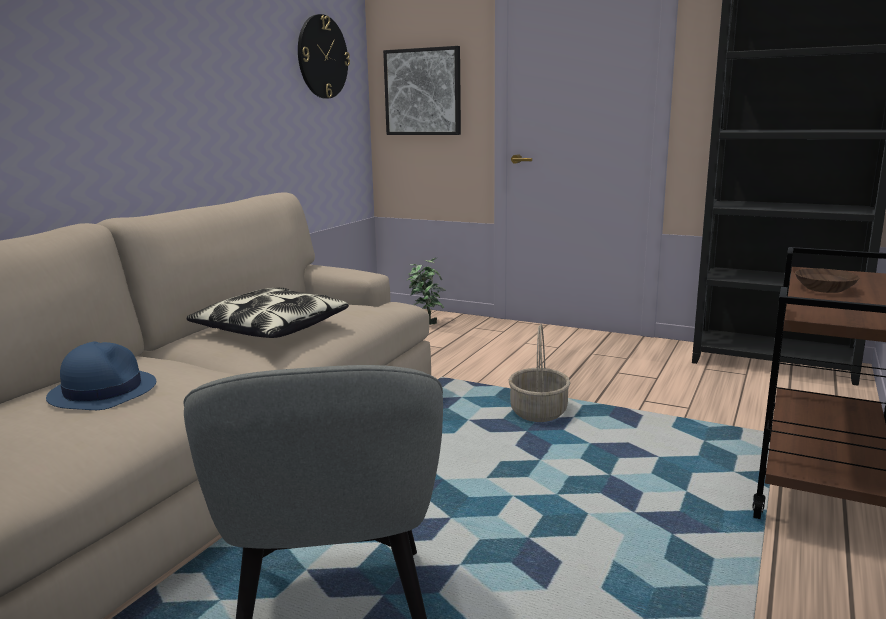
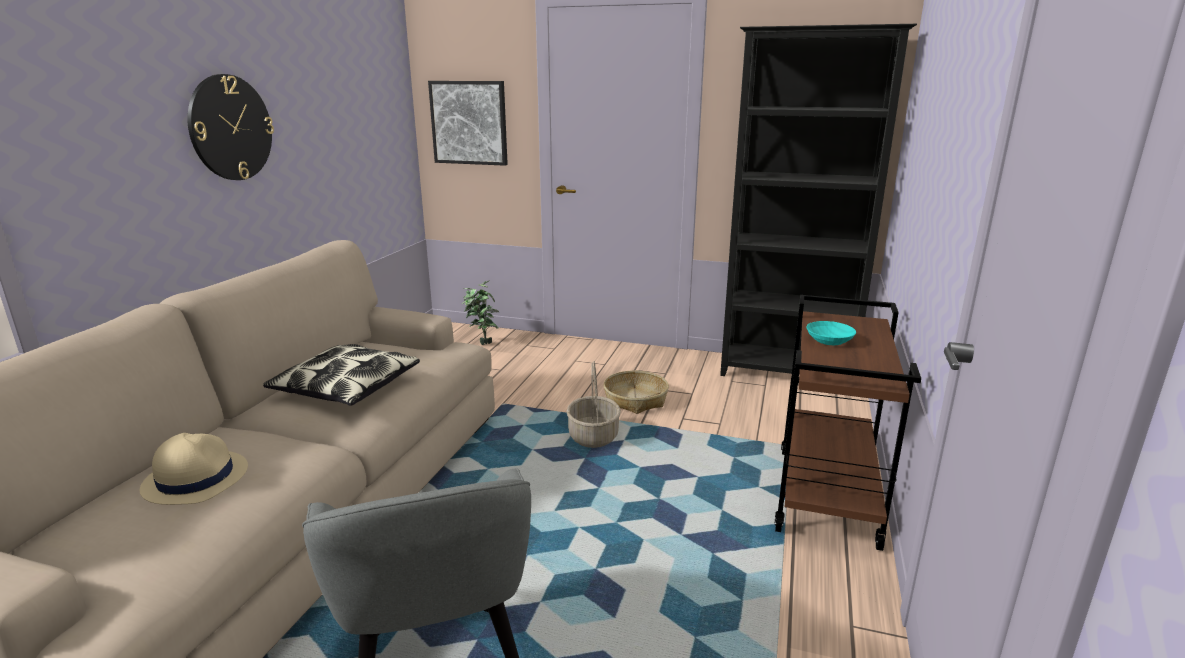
camera: 10 degrees left, 5 degrees up
(103, 391) = (195, 478): blue hat -> beige hat
(322, 57) = (368, 92): wall clock -> wall clock (230, 128)
(589, 381) = (635, 400): none -> basket
(823, 288) = (828, 340): brown bowl -> turquoise bowl

